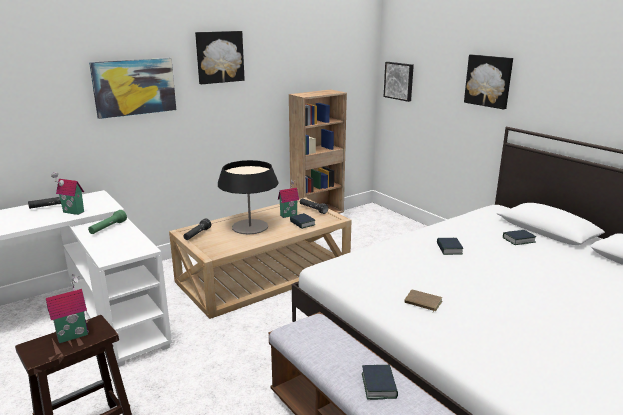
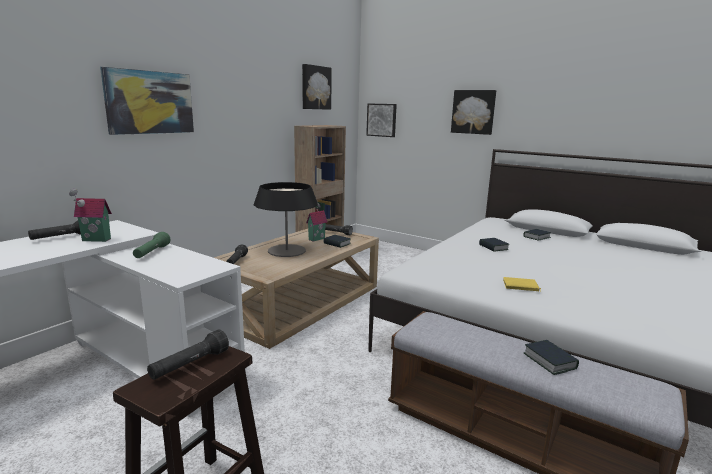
camera: 20 degrees left, 5 degrees down
(72, 335) = (190, 365): toy house -> black flashlight
(219, 57) = (233, 81): picture -> picture (315, 87)
(422, 303) = (520, 287): brown book -> yellow book

